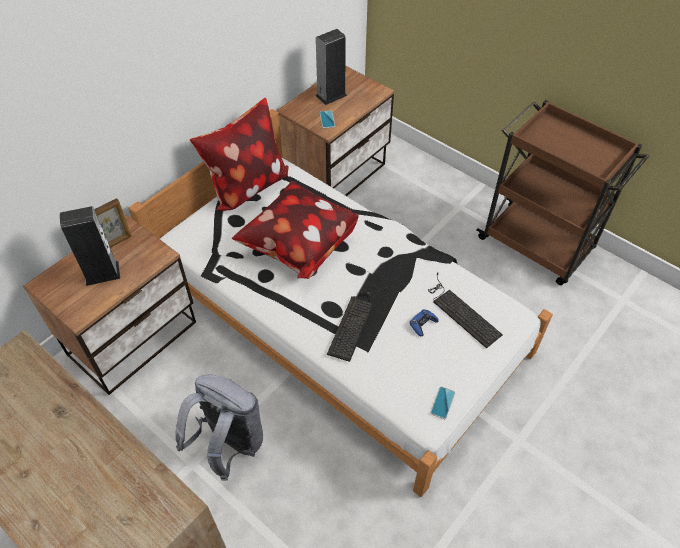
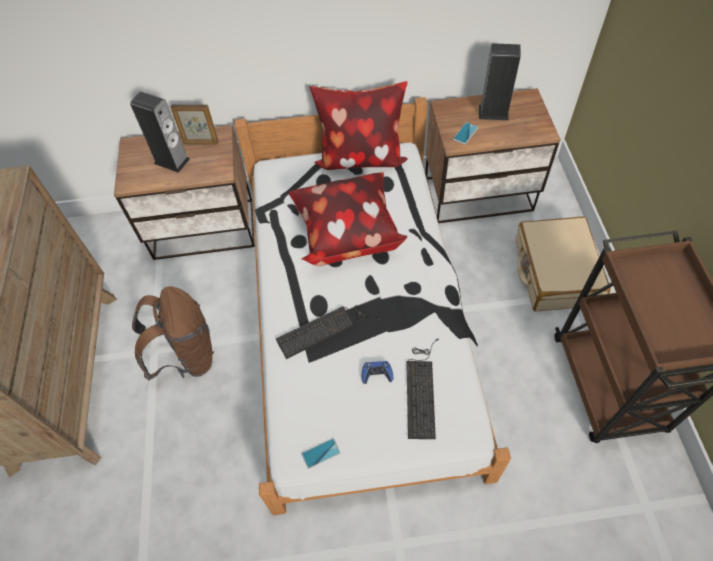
camera: 45 degrees right, 5 degrees up
(229, 445) = (187, 356): grey backpack -> brown backpack
(438, 196) = (555, 272): none -> beige suitcase

